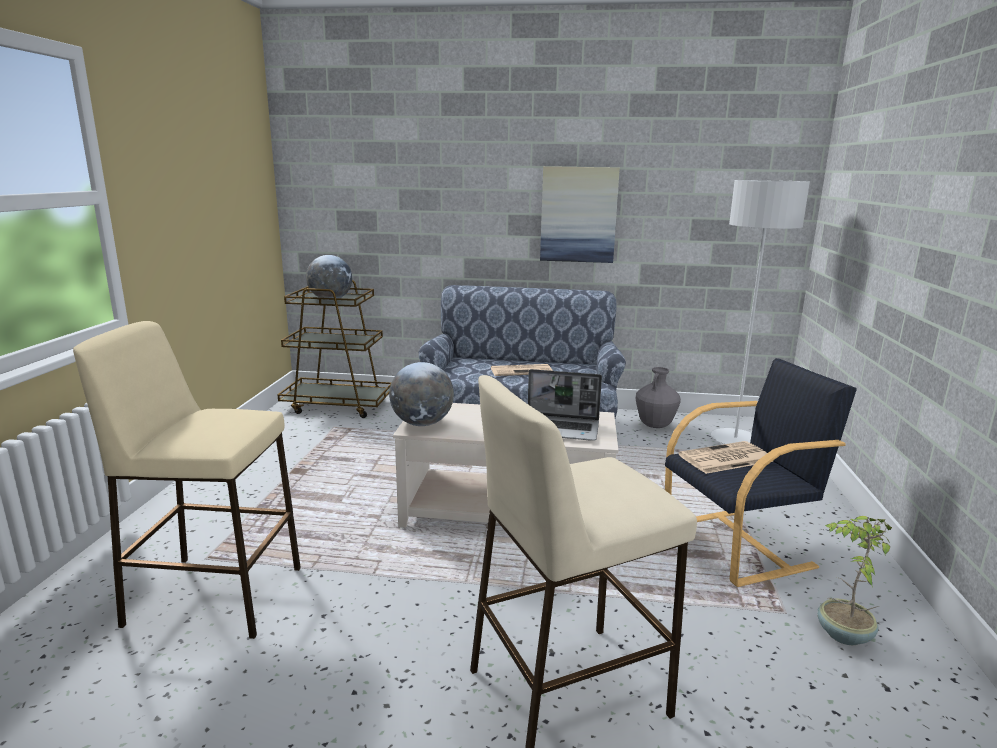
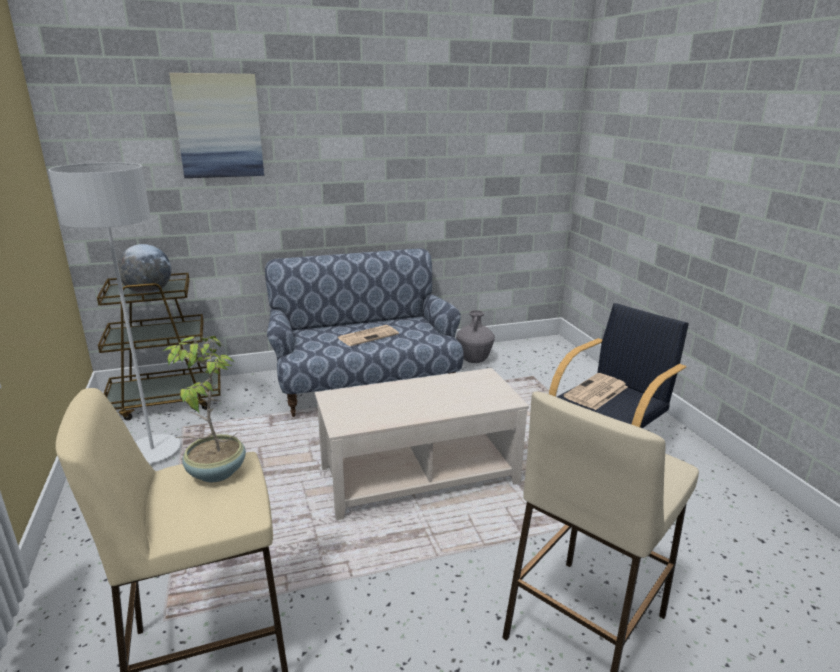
camera: 25 degrees left, 5 degrees up
(422, 423) = (345, 418): globe -> none
(561, 429) = (468, 395): laptop -> none
(578, 215) = (390, 180): picture -> picture (219, 126)
(735, 440) = (540, 361): grey floor lamp -> grey floor lamp (153, 451)
(842, 634) = (713, 509): potted plant -> potted plant (215, 472)

